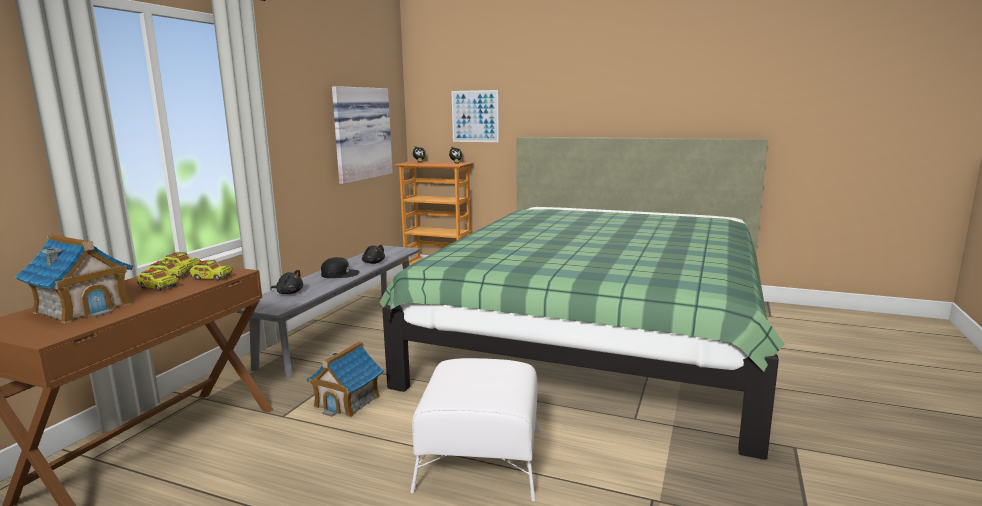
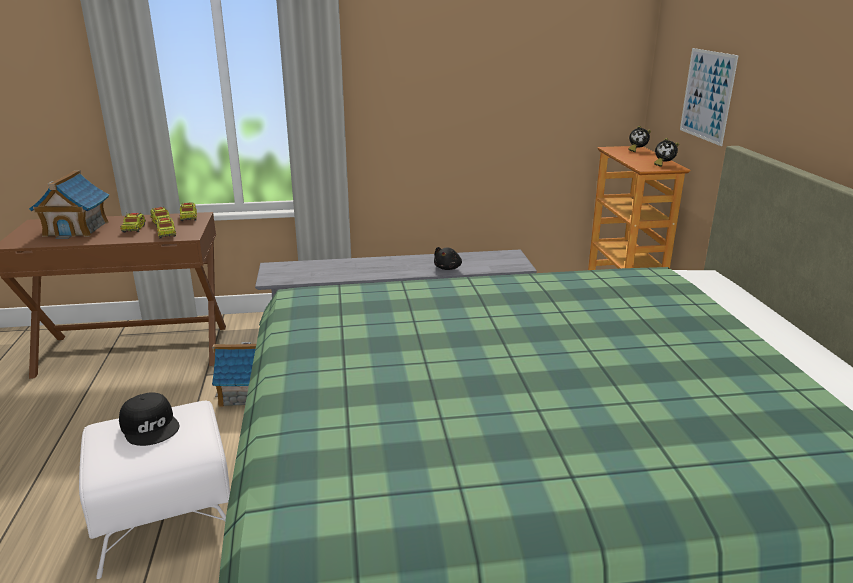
camera: 60 degrees right, 10 degrees up
(289, 293) = (316, 268): black plush toy -> none
(340, 274) = (393, 267): black cap -> black cap (151, 426)
(360, 133) = (530, 101): picture -> none

